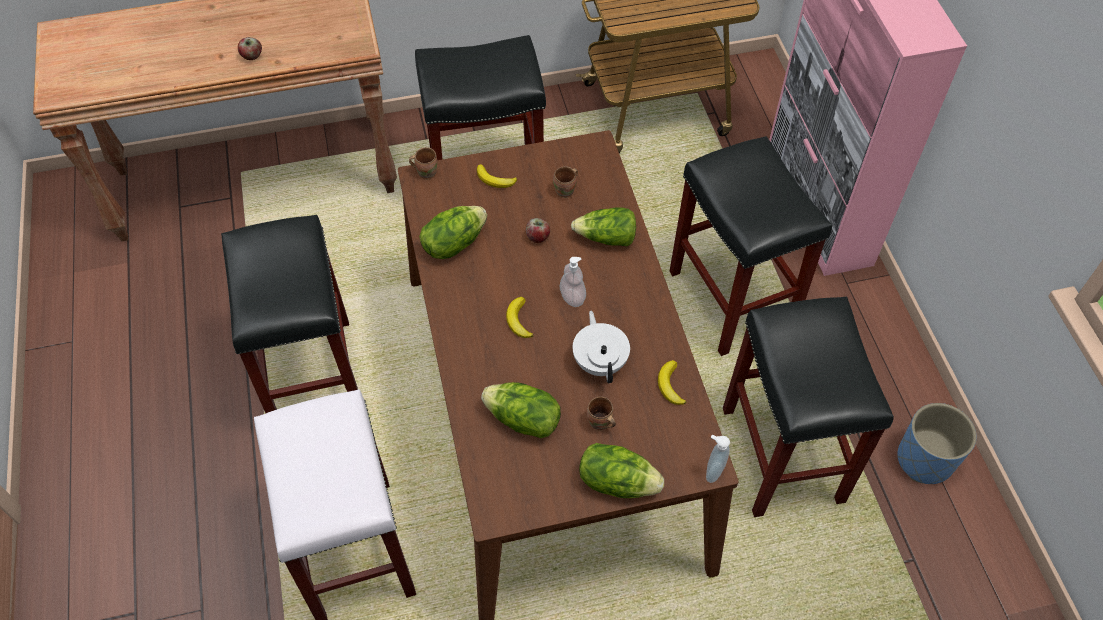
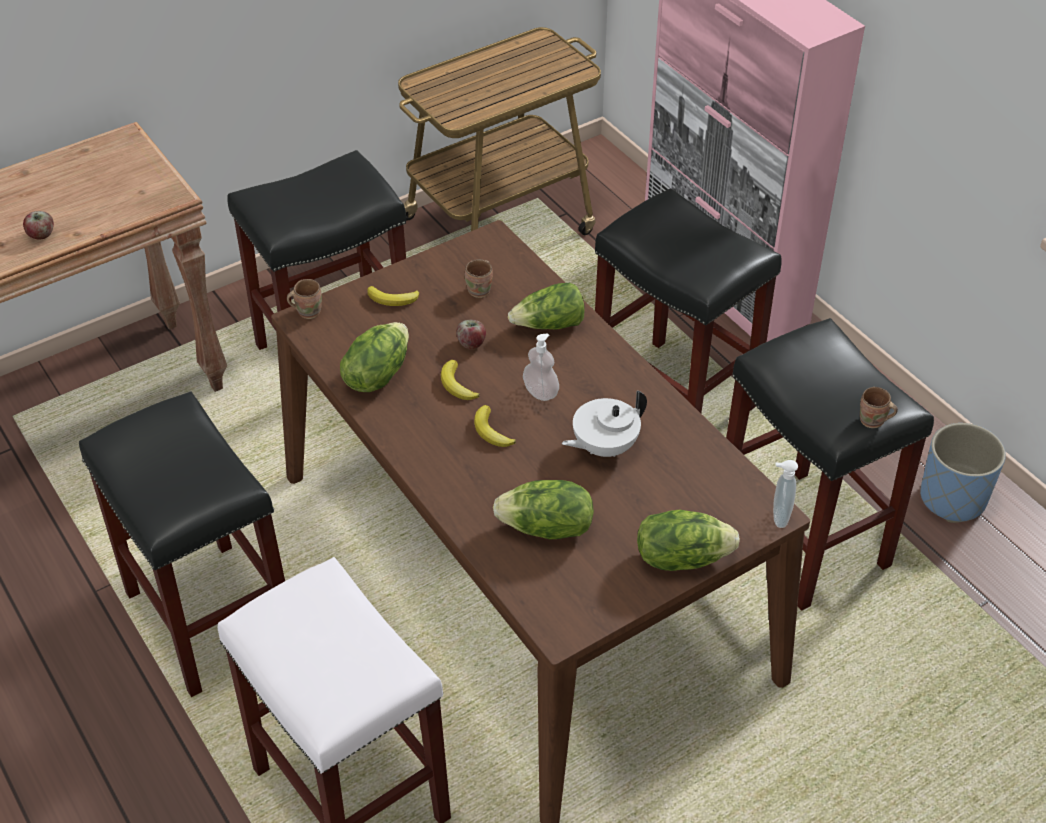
camera: 20 degrees left, 10 degrees down
(600, 362) = (604, 447): white teapot -> white teapot turned 90 degrees counterclockwise
(600, 423) = (634, 507): brown mug -> brown mug (873, 422)
(670, 385) = (691, 448): banana -> banana (457, 385)

